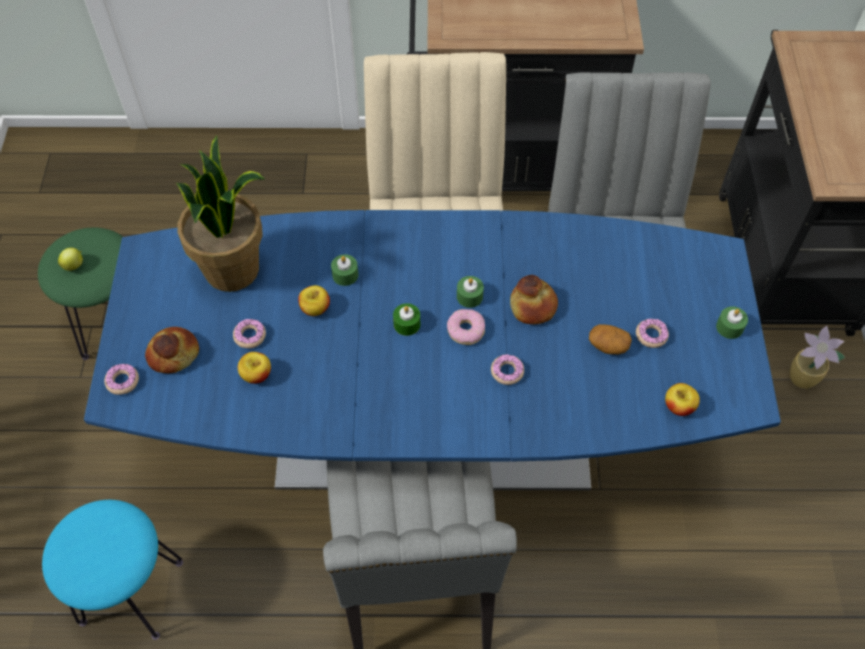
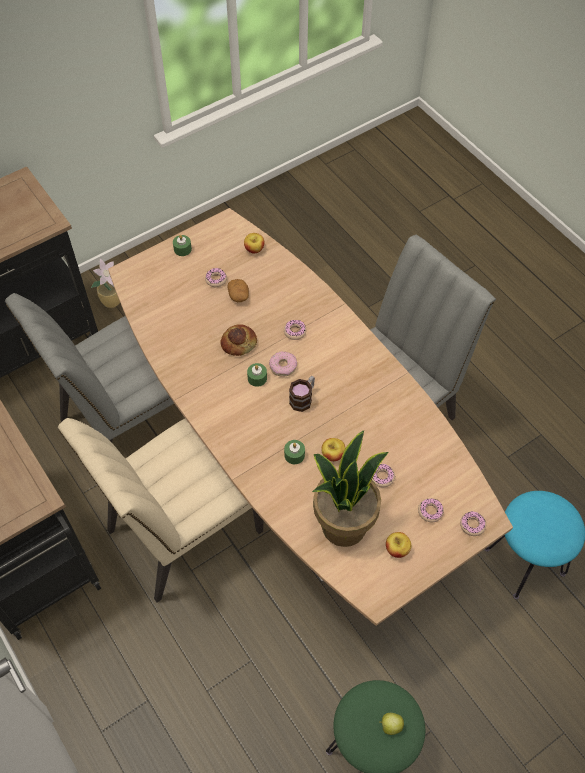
camera: 125 degrees left, 0 degrees up
(173, 353) = (430, 511): bread -> donut
(256, 375) = (403, 453): apple -> apple (397, 549)
(407, 324) = (303, 398): green candle -> mug
(431, 432) = (292, 468): blue dining table -> brown dining table

